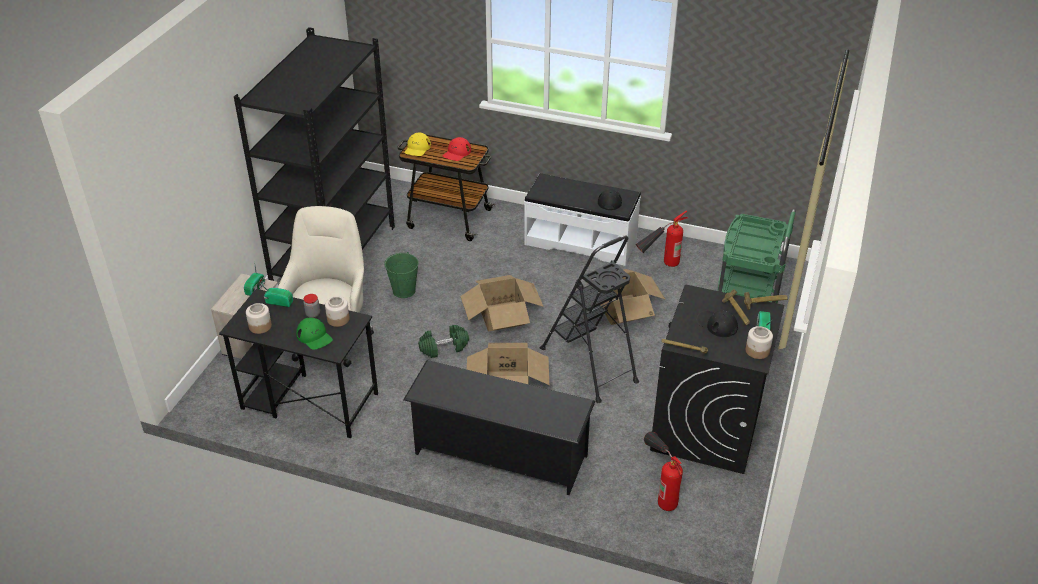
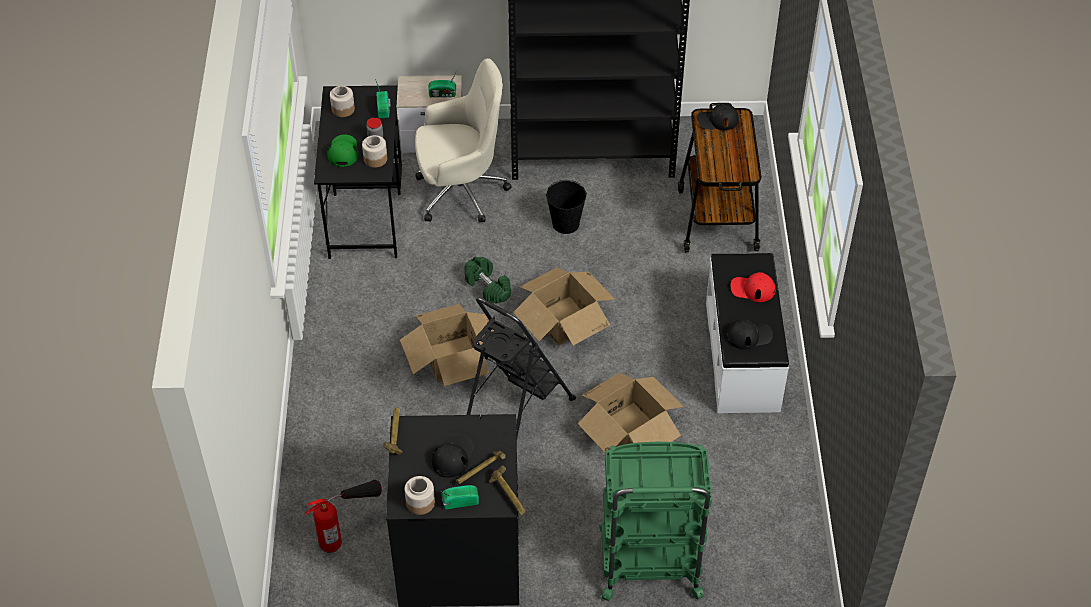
camera: 70 degrees right, 10 degrees up
(314, 337) = (343, 151): green cap -> green cap turned 150 degrees clockwise
(404, 290) = (566, 224): green bucket -> black bucket
(417, 148) = (717, 120): yellow cap -> black cap
(457, 153) = (730, 157): red cap -> red cap (752, 289)
(500, 454) = (349, 381): black shoe rack -> none
(659, 266) = (734, 448): fire extinguisher -> none

